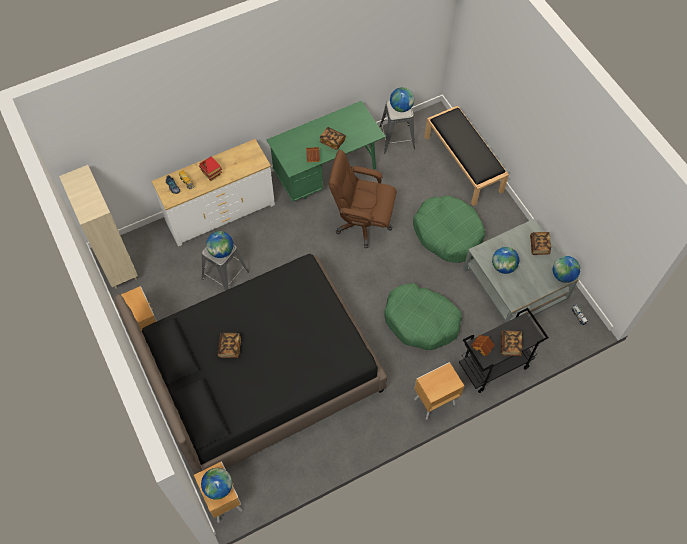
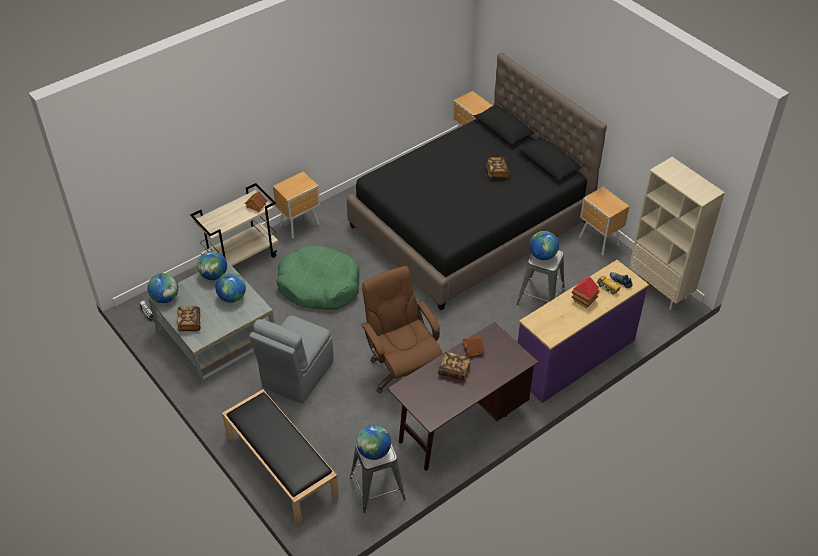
camera: 170 degrees right, 15 degrees down
(218, 487) = (471, 102): globe -> globe (214, 275)
(220, 212) = (575, 358): white dresser -> purple dresser
(326, 174) = (460, 424): green desk -> brown desk
(362, 223) = (402, 371): brown office chair -> brown office chair turned 120 degrees counterclockwise
(448, 233) = (296, 375): green dog bed -> grey chair
(493, 367) = (242, 258): black cart -> beige cart
(510, 345) = (228, 210): book -> none

